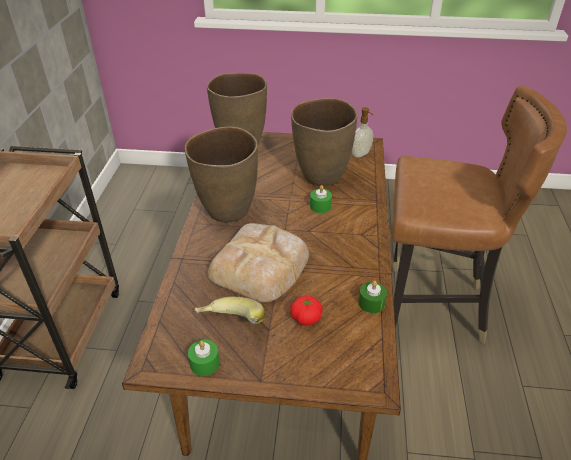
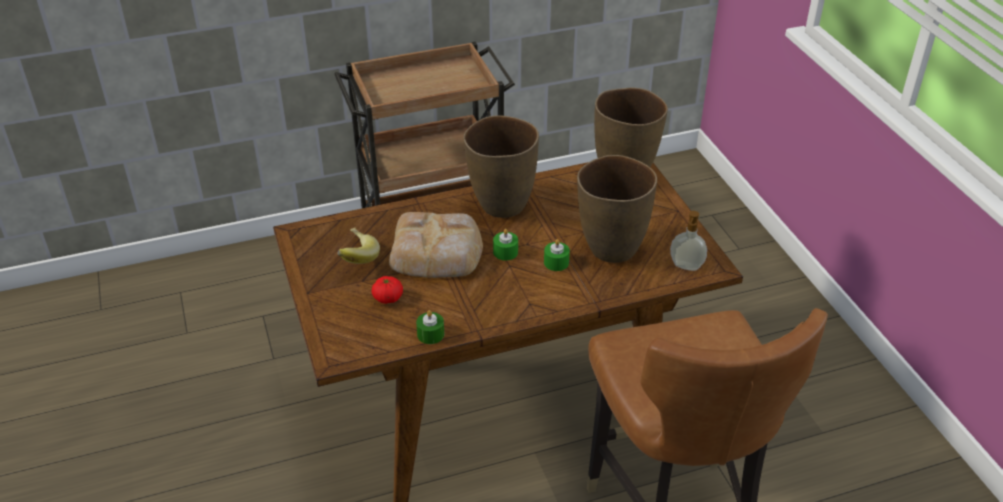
camera: 65 degrees right, 0 degrees up
(204, 363) = (309, 258): green candle -> green candle (505, 252)

